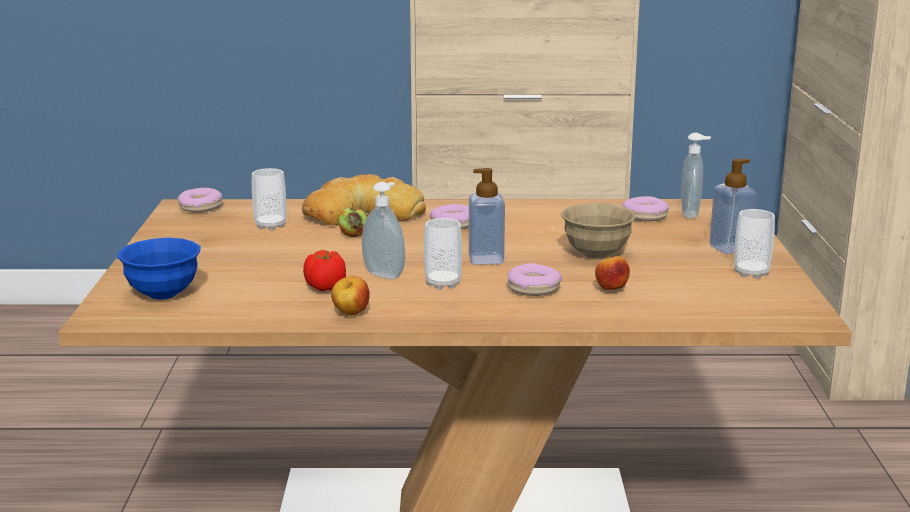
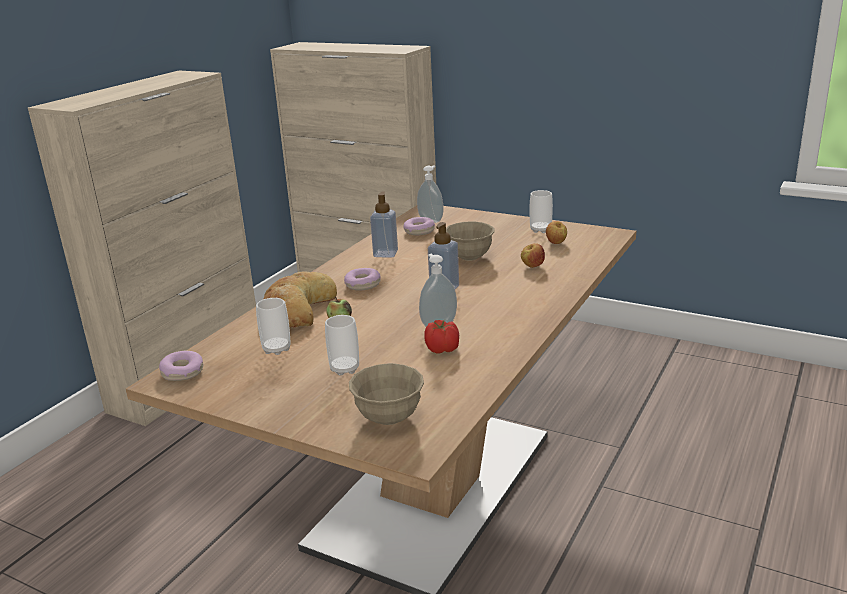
camera: 60 degrees left, 5 degrees up
(163, 294) = (389, 418): blue bowl -> beige bowl
(350, 314) = (502, 349): apple -> apple (556, 243)
(443, 284) = (475, 309): cup -> cup (344, 369)
(534, 288) = (510, 285): donut -> none
(729, 248) = (497, 225): soap dispenser -> soap dispenser (385, 253)

